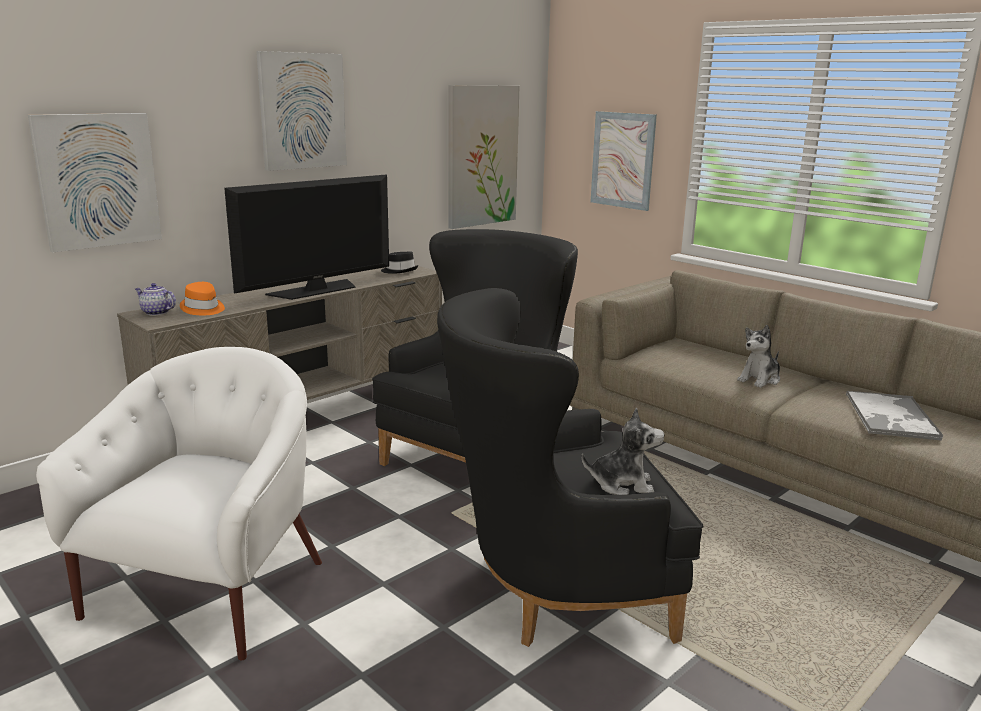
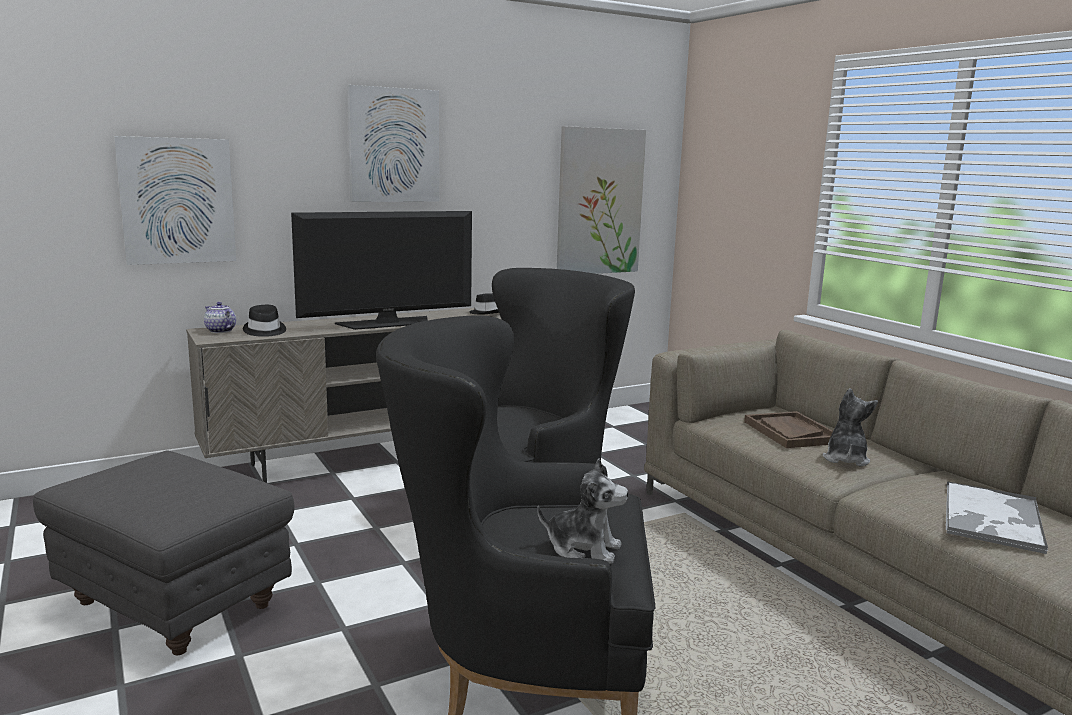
camera: 15 degrees right, 5 degrees down
(203, 309) = (264, 331): orange hat -> black hat
(210, 588) = (176, 605): white armchair -> grey ottoman
(622, 160) = (751, 210): picture -> none
(705, 360) = (791, 432): none -> brown tray
(759, 379) = (845, 459): plush toy -> plush toy turned 135 degrees clockwise

